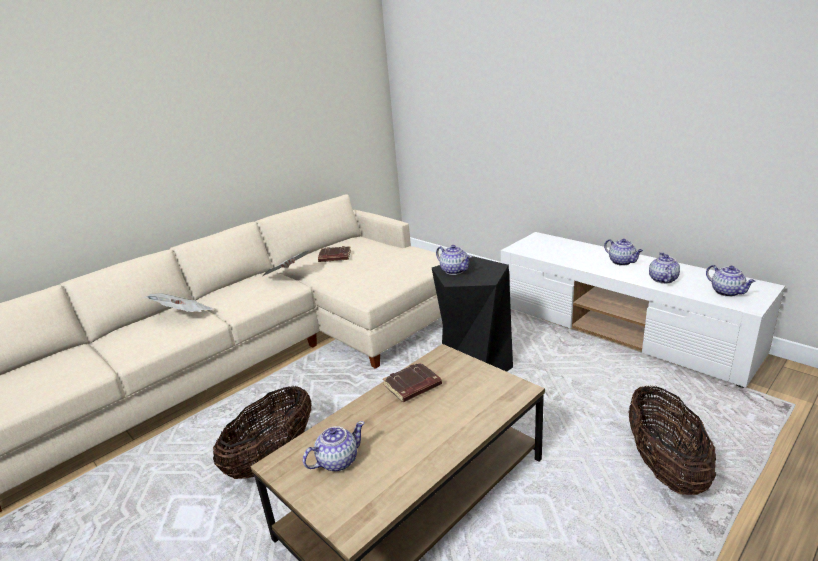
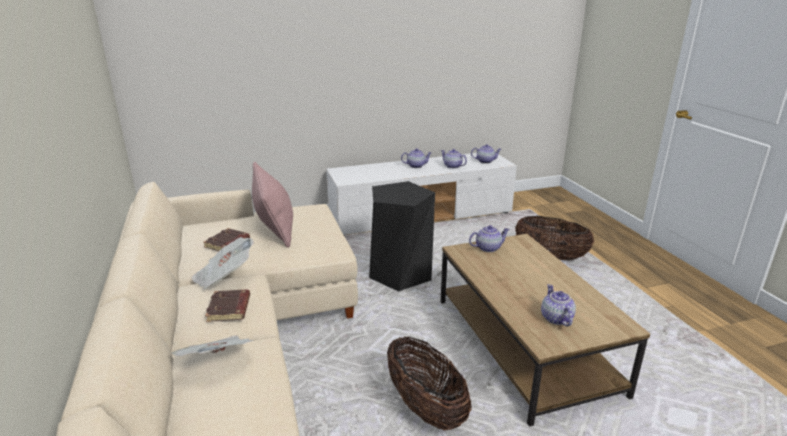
camera: 65 degrees left, 0 degrees up
(382, 259) = (274, 225): none -> pink pillow
(412, 386) = (488, 271): brown book -> brown book (230, 309)
(454, 270) = (392, 196): teapot -> teapot (487, 248)

